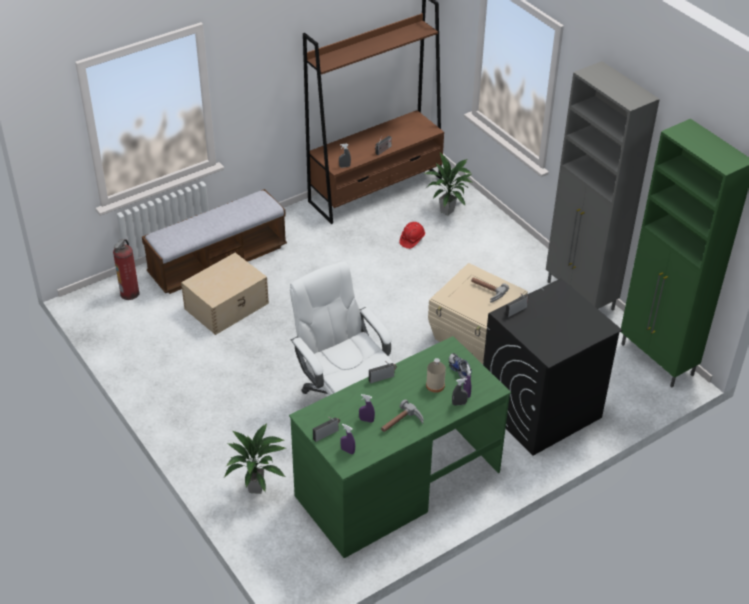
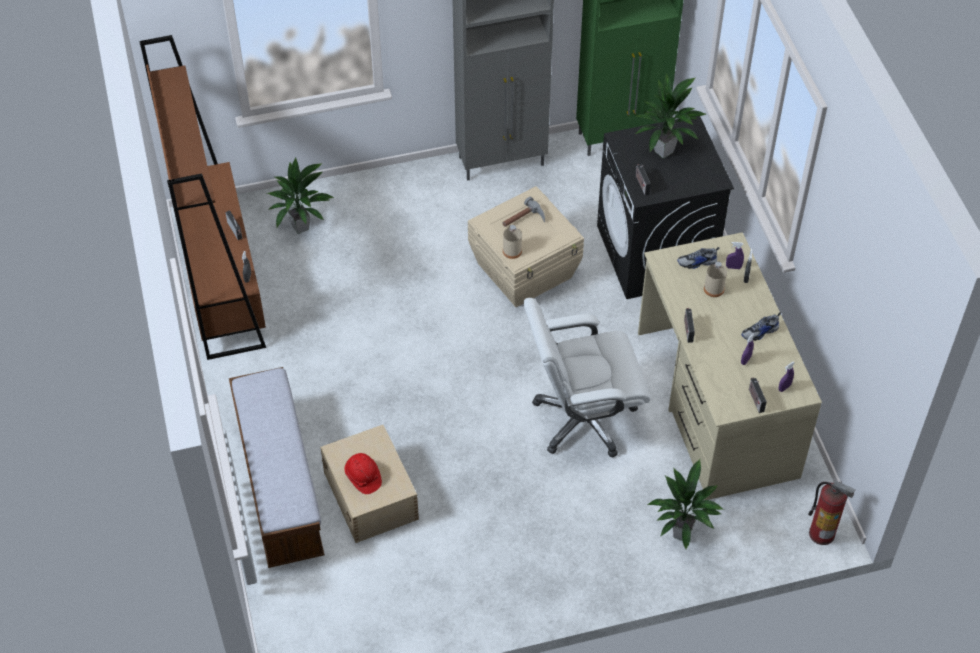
camera: 70 degrees left, 10 degrees up
(130, 293) = (297, 599): fire extinguisher -> fire extinguisher (822, 533)
(397, 483) = (715, 404): green desk -> beige desk
(402, 424) = (760, 332): hammer -> shoe
(412, 240) = (336, 276): red hard hat -> red hard hat (363, 477)
(450, 292) = (512, 251): none -> beige bottle
(563, 317) = (664, 151): none -> potted plant

